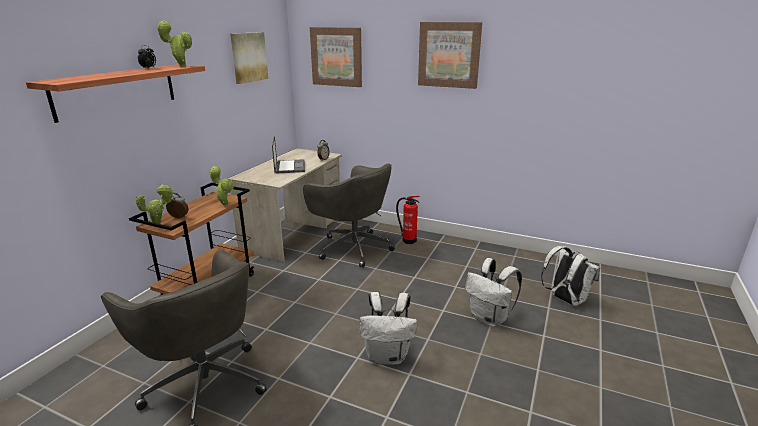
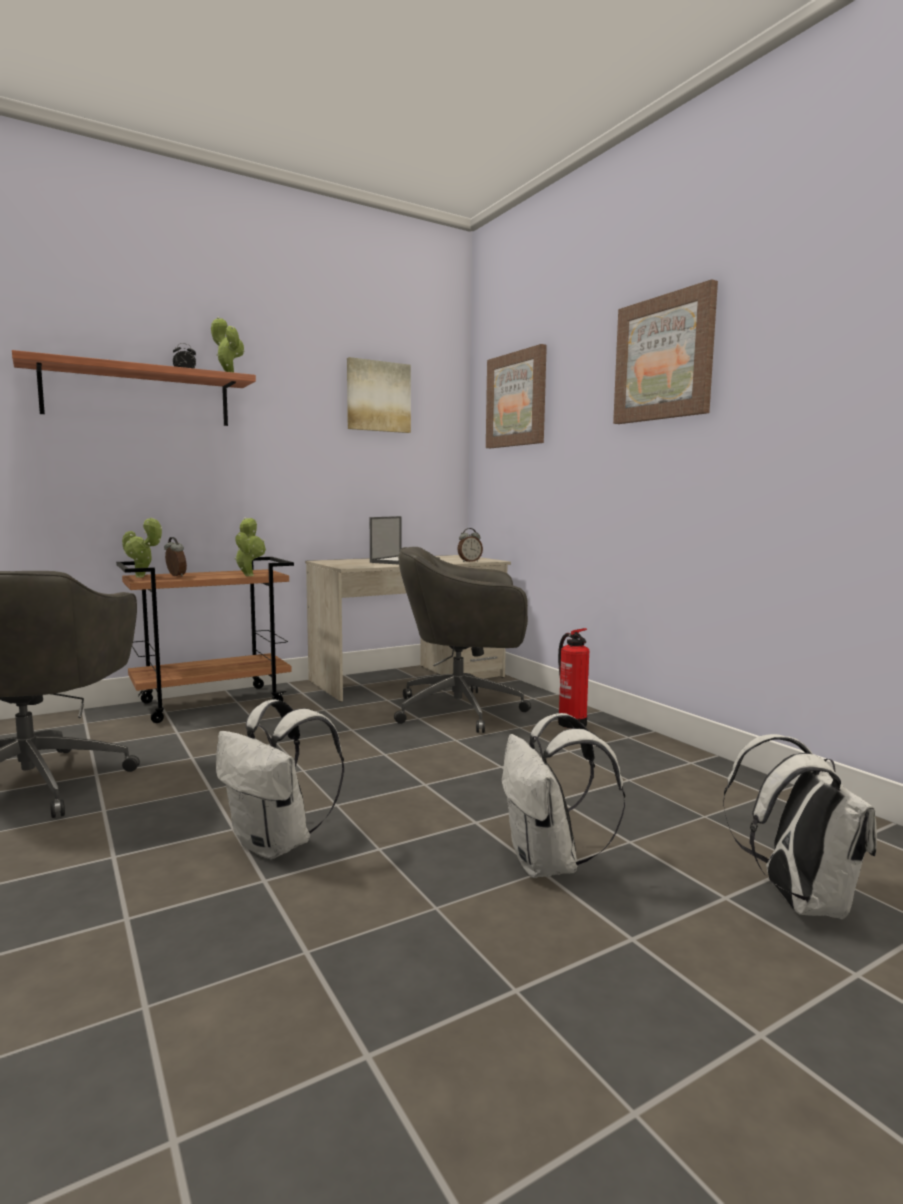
camera: 35 degrees right, 15 degrees down
(353, 248) = (463, 710): grey office chair -> grey office chair turned 105 degrees clockwise

